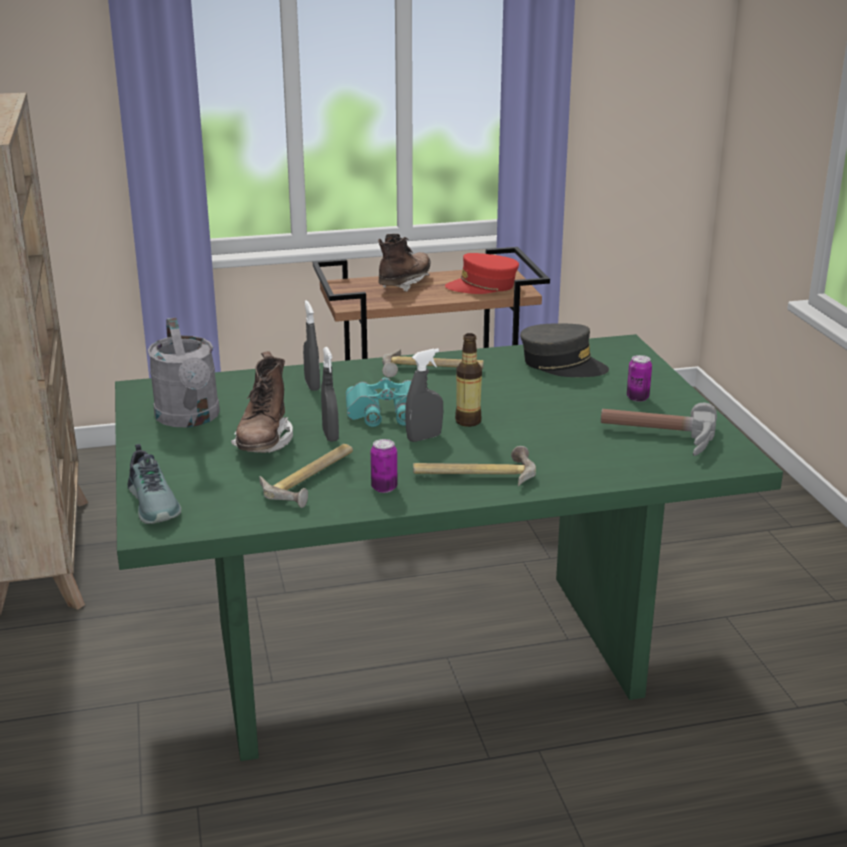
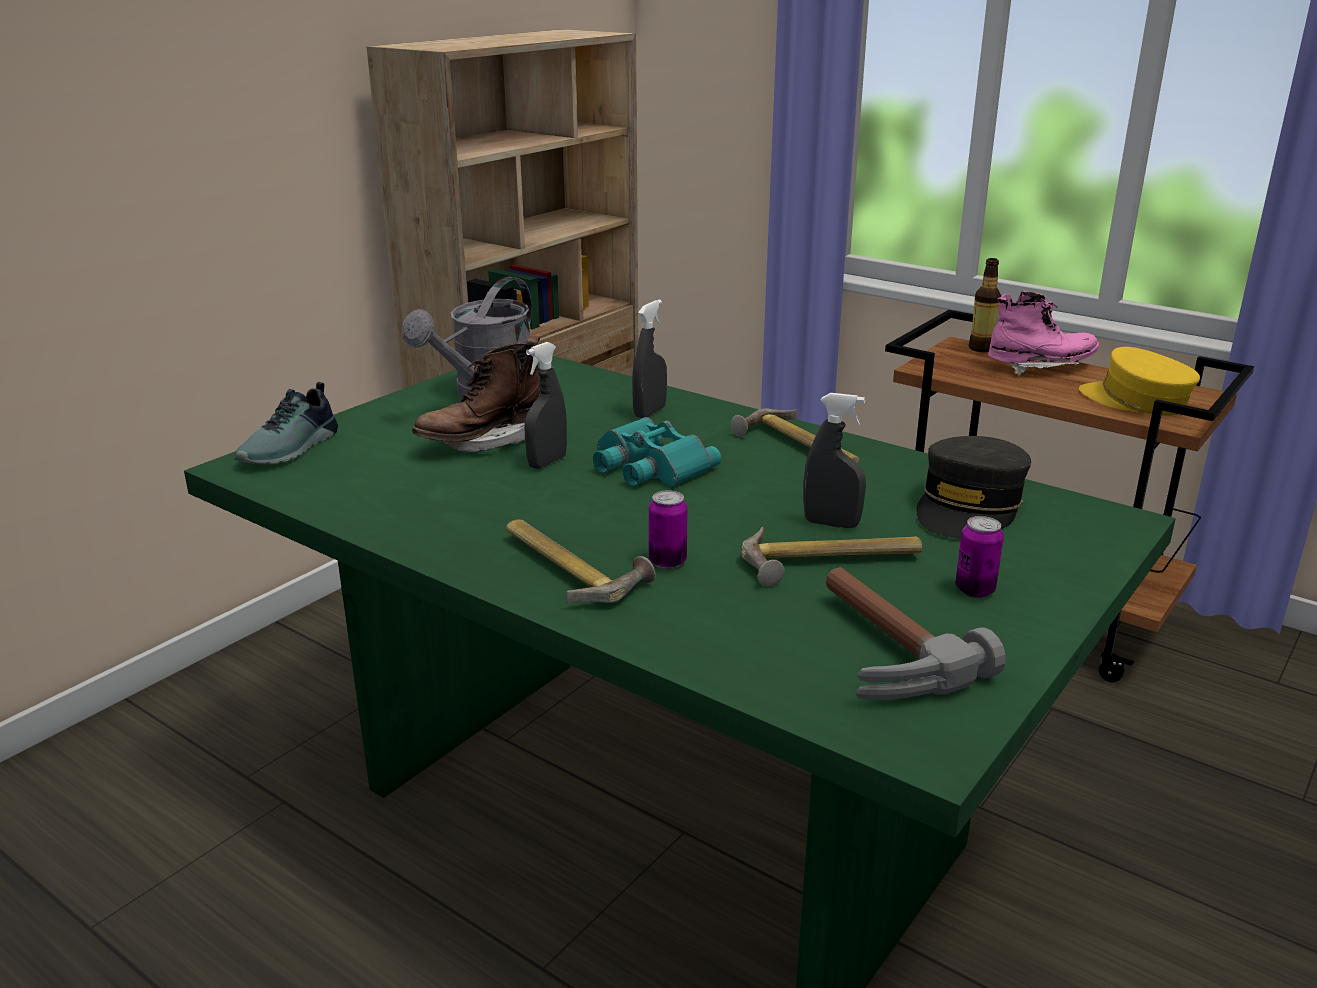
camera: 50 degrees right, 0 degrees up
(314, 480) = (433, 493): hammer -> hammer (832, 563)
(384, 488) = (463, 532): can -> can (667, 562)
(404, 283) = (1040, 367): brown boot -> pink boot
(424, 438) = (619, 507): grey spray bottle -> grey spray bottle (831, 524)
(468, 421) = (702, 513): bottle -> bottle (981, 348)
(482, 286) = (1135, 401): red cap -> yellow cap
(562, 364) = (969, 507): grey cap -> grey cap turned 45 degrees clockwise

